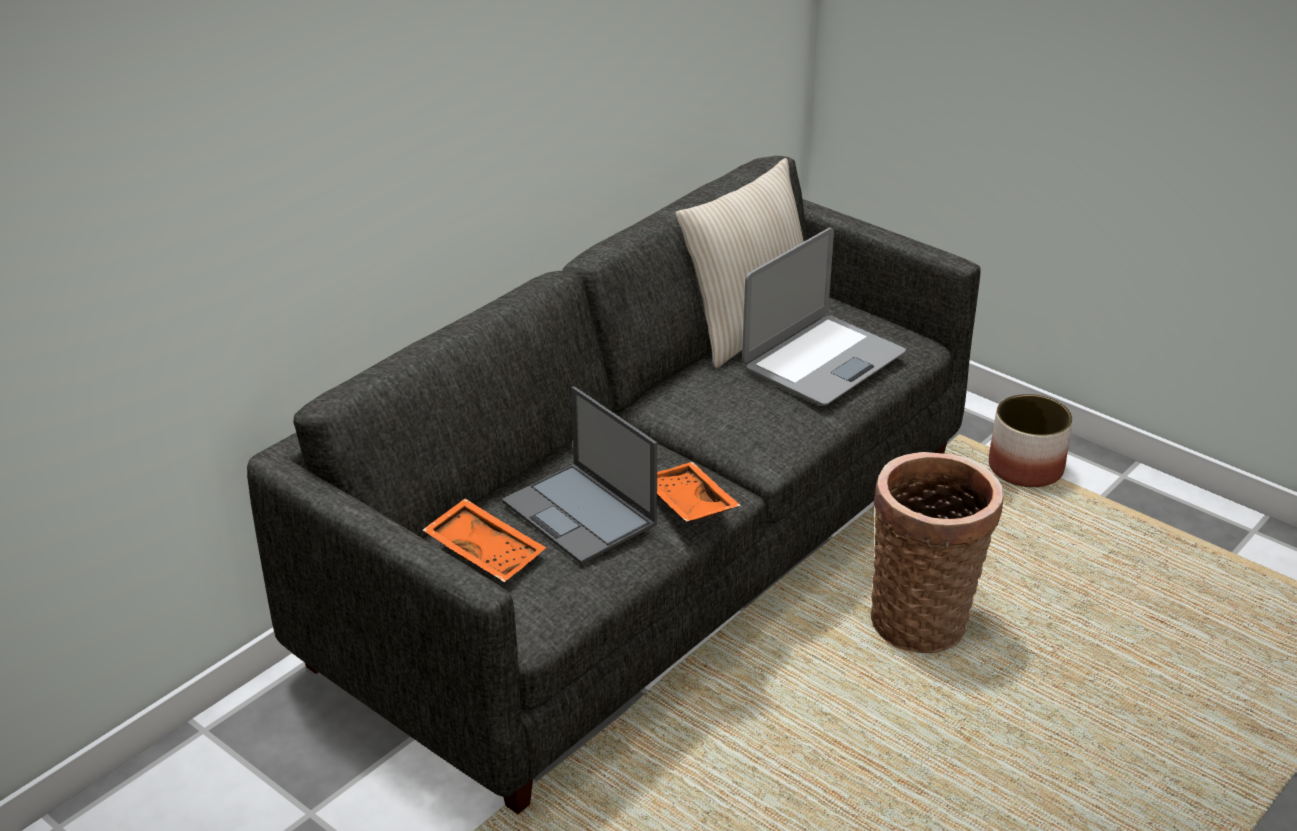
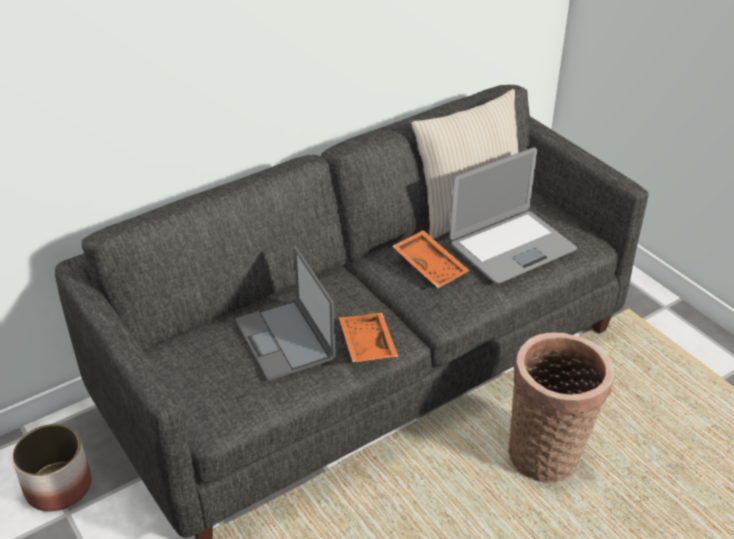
camera: 15 degrees right, 5 degrees up
(486, 551) = (207, 357): orange tray -> orange tray (431, 266)
(1025, 467) = (669, 344): planter -> planter (58, 486)

